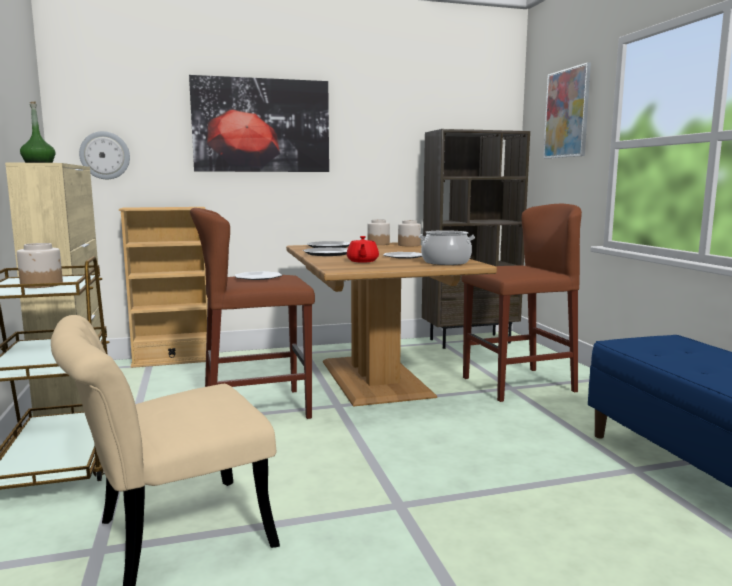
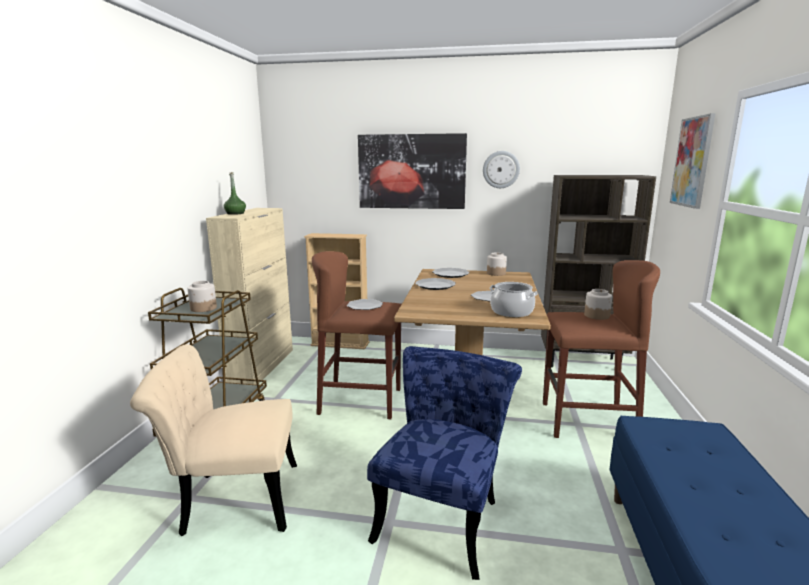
camera: 25 degrees right, 5 degrees up
(105, 155) = (301, 195): wall clock -> wall clock (501, 169)
(362, 261) = (445, 301): red teapot -> none
(409, 245) = (519, 278): jar -> jar (596, 315)
(451, 484) = (443, 514): none -> blue chair

